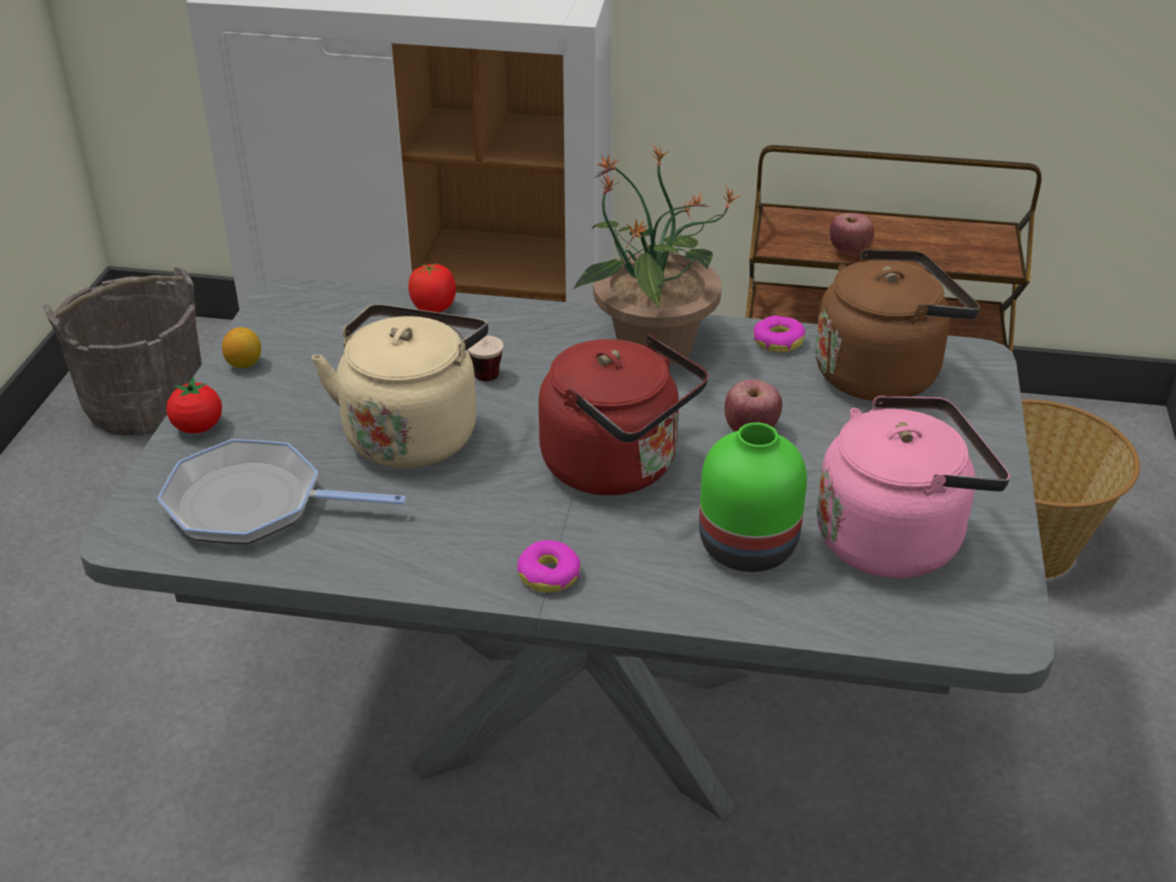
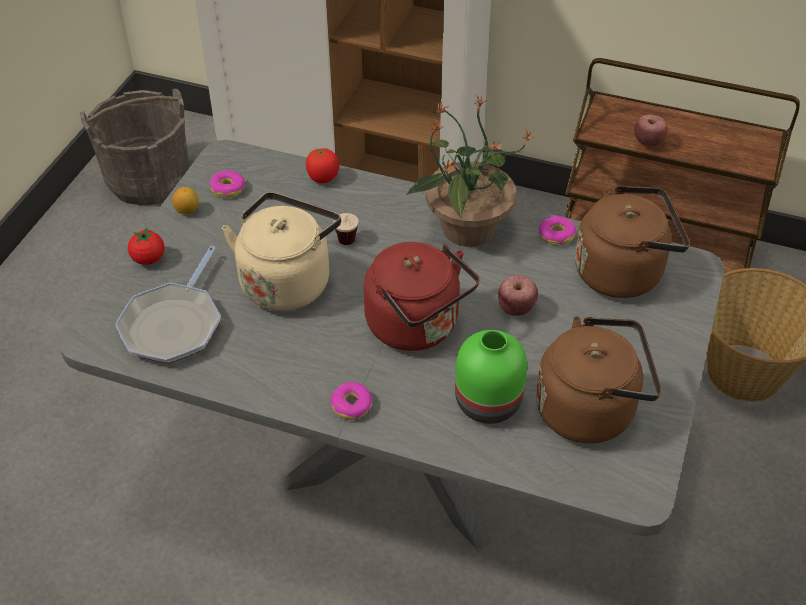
camera: 10 degrees right, 10 degrees up
(254, 504) = (173, 325): frying pan -> frying pan turned 90 degrees counterclockwise
(299, 333) = (228, 189): none -> donut
(896, 538) = (591, 409): pink kettle -> brown kettle

